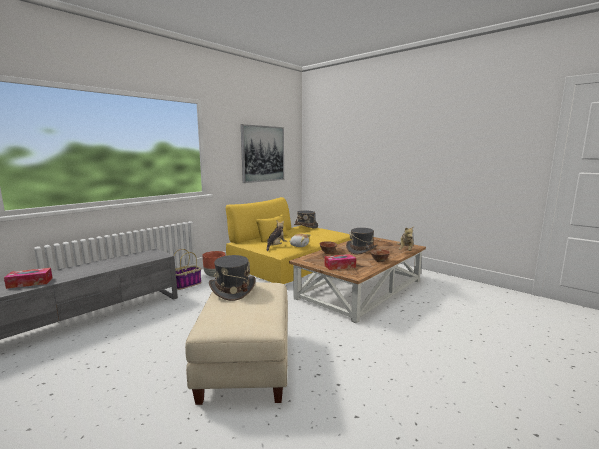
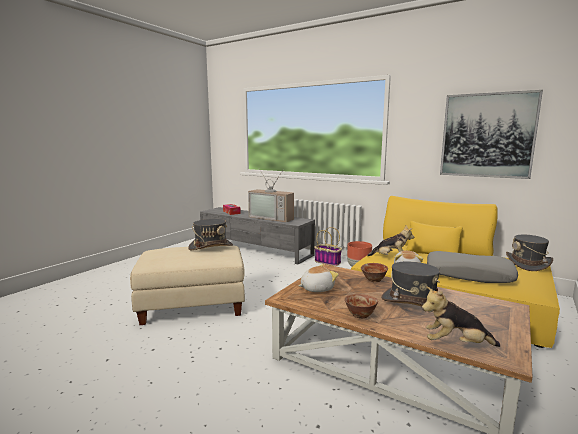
camera: 80 degrees right, 0 degrees up
(116, 263) = (273, 218): none -> television
(316, 237) = (468, 275): none -> grey pillow
(340, 266) = (316, 288): tissue box -> plush toy

